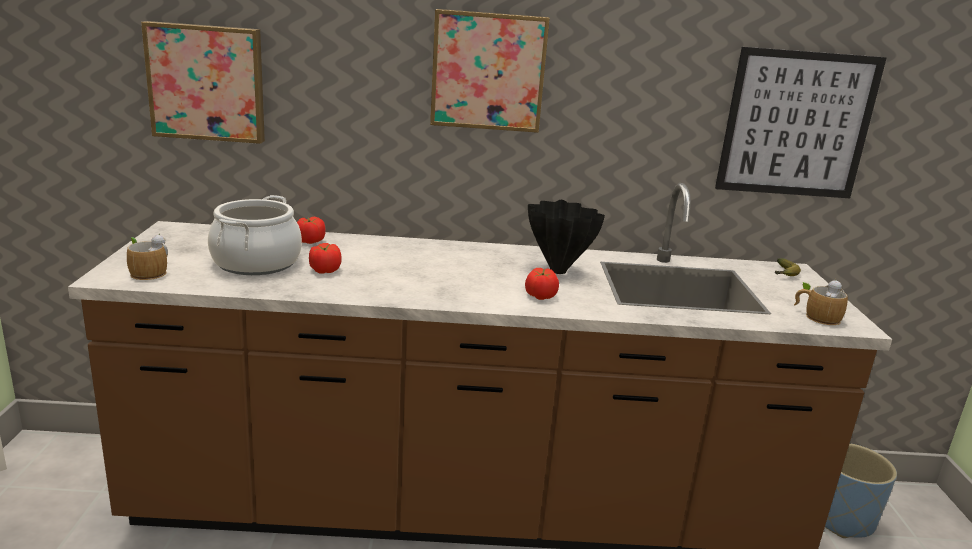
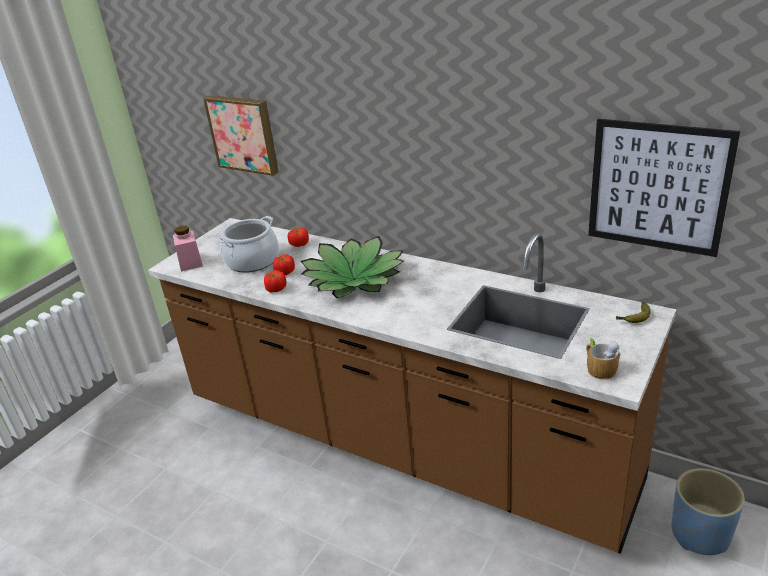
camera: 35 degrees right, 10 degrees up
(146, 272) = (190, 262): mug -> pink jar
(435, 269) = (354, 279): none -> potted plant
(488, 71) = (404, 132): picture -> none
(540, 296) = (398, 314): tomato -> tomato (276, 289)
(556, 271) = (437, 291): black vase -> none

